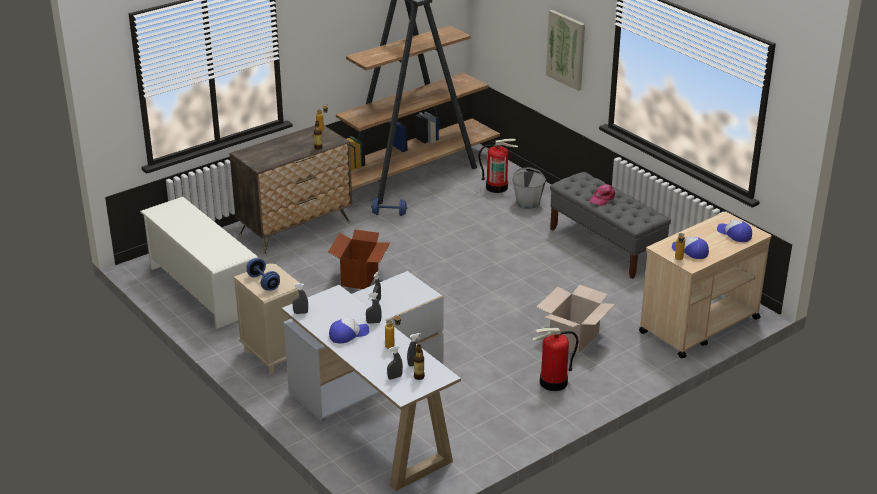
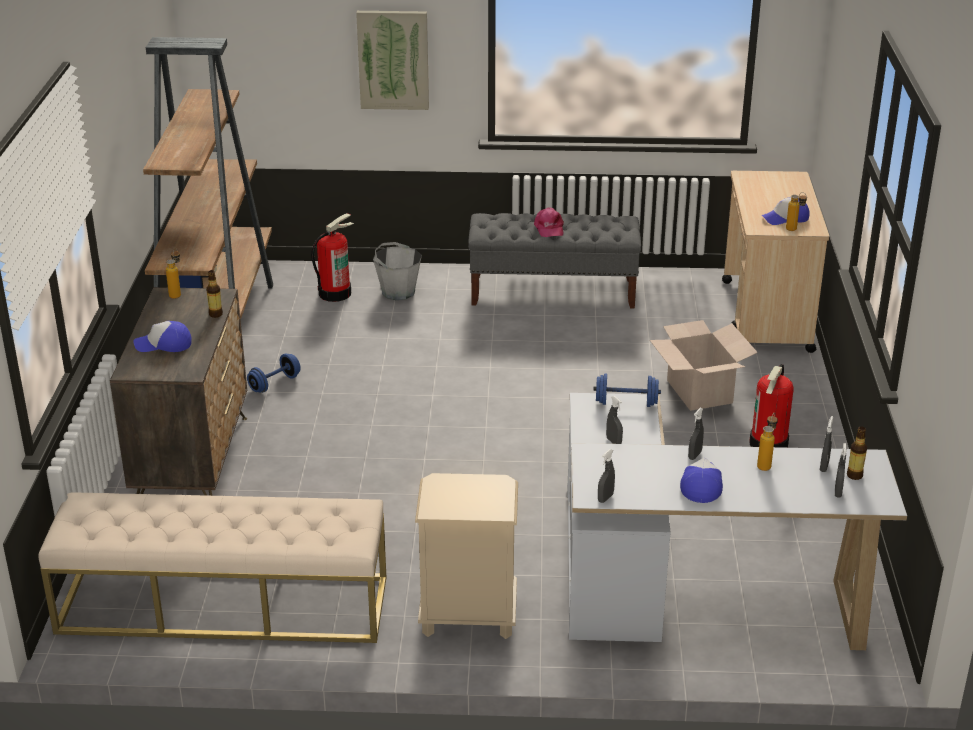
camera: 50 degrees left, 0 degrees up
(203, 289) = (223, 605): white shoe rack -> beige bench
(263, 282) = (468, 501): blue dumbbell -> blue dumbbell (626, 403)
(360, 278) = (384, 469): cardboard box -> none
(734, 234) = (781, 185): cap -> cap (164, 345)

